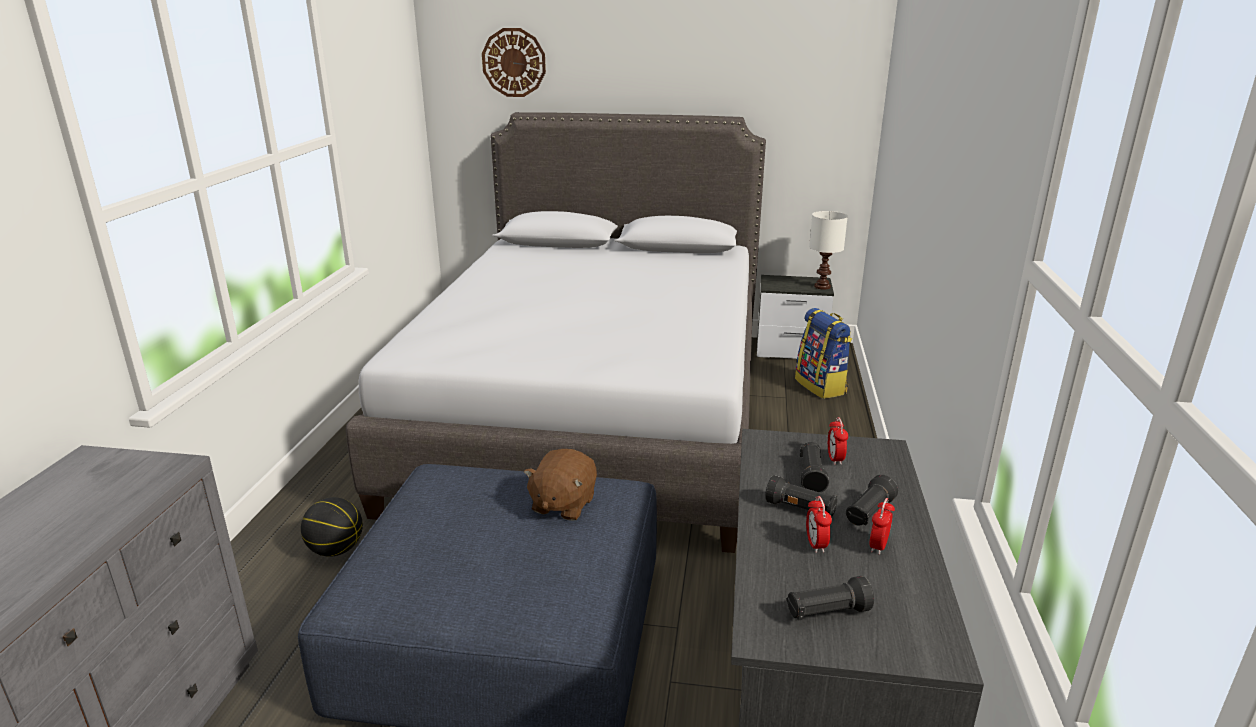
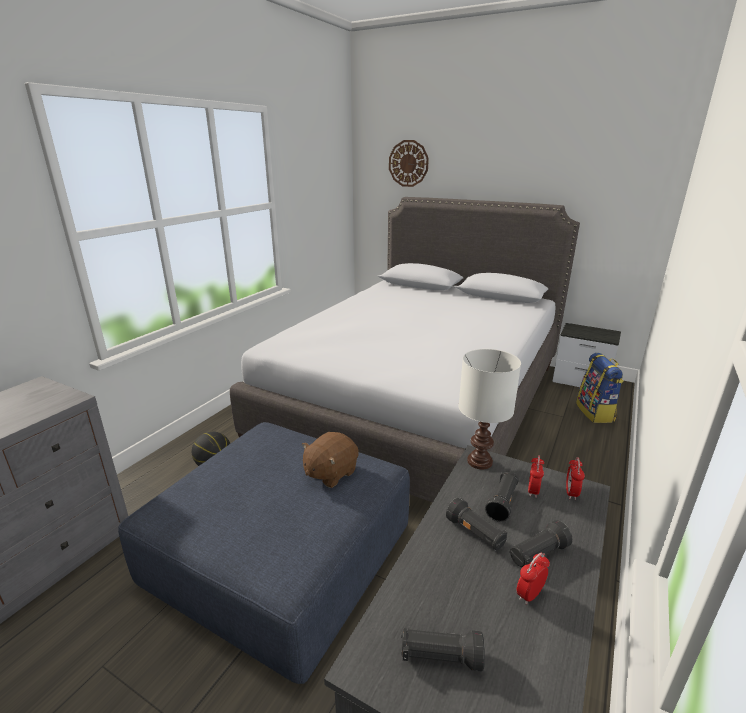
camera: 20 degrees right, 0 degrees up
(816, 544) = (470, 575): alarm clock -> alarm clock (571, 493)
(821, 286) = (610, 337): white table lamp -> white table lamp (479, 461)

